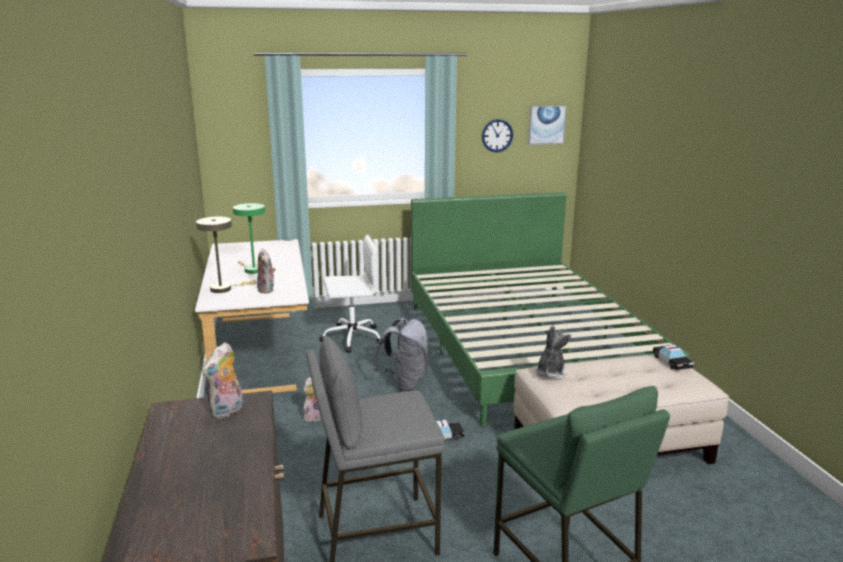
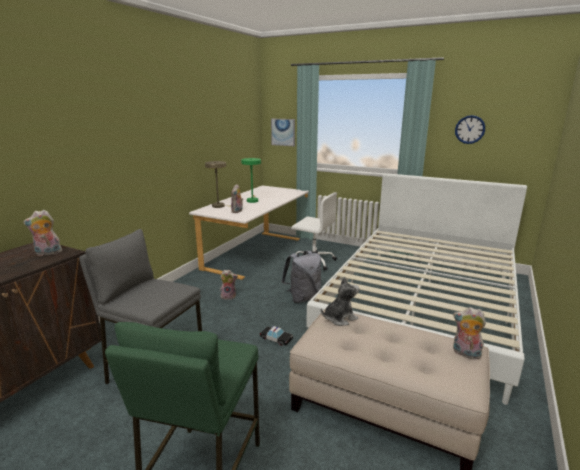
camera: 40 degrees right, 0 degrees up
(525, 348) = (423, 306): green bed -> white bed
(546, 125) = (522, 122): picture -> picture (283, 132)
(672, 362) = (465, 354): toy car -> plush toy

